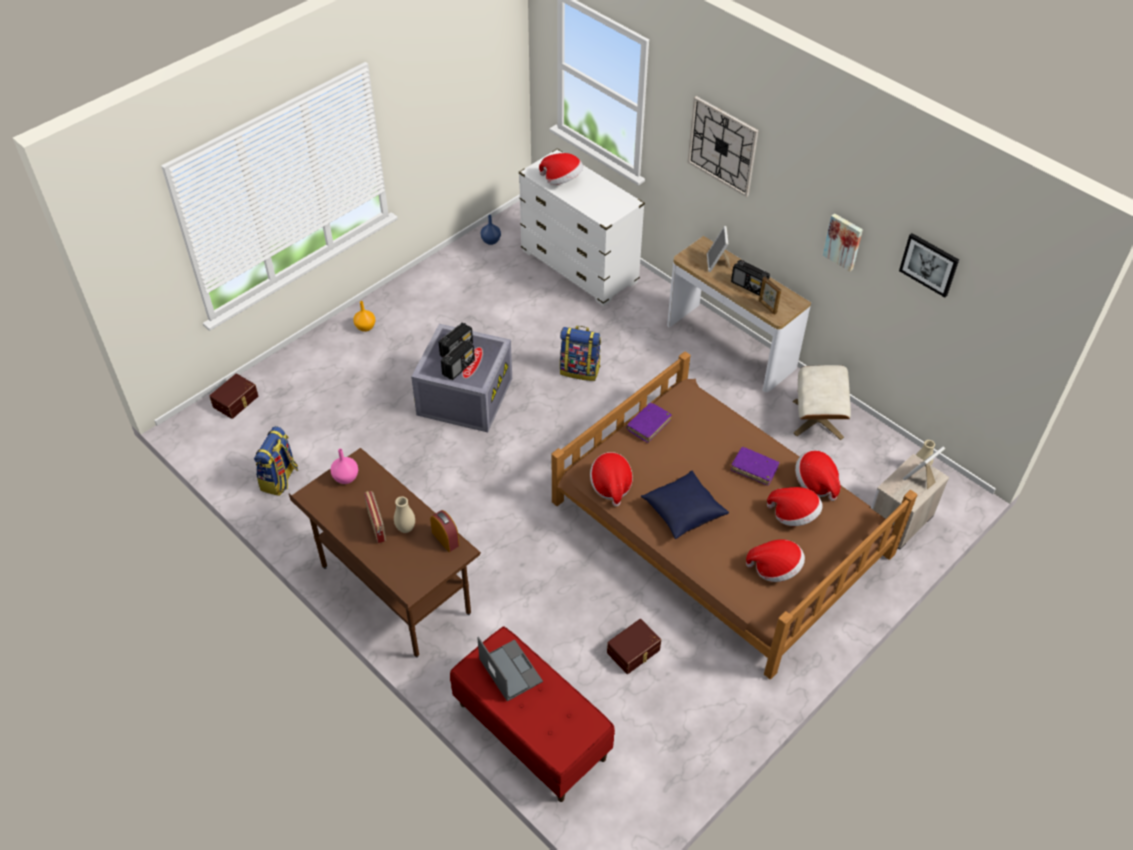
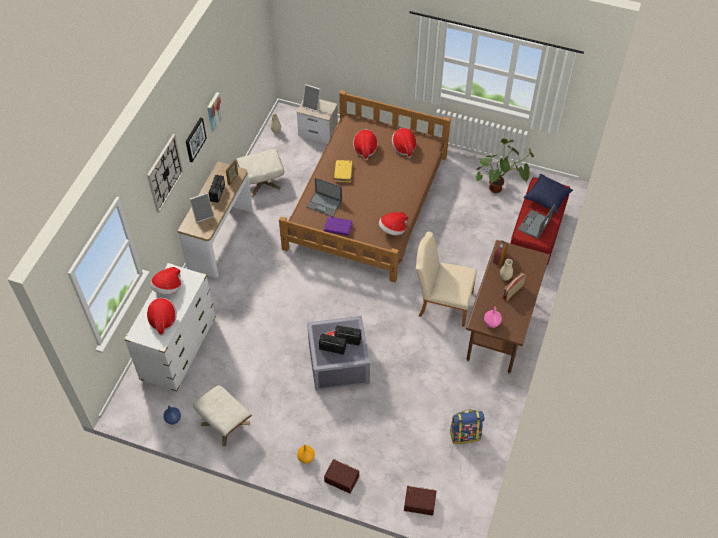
camera: 115 degrees left, 5 degrees up
(456, 277) = (225, 424): none -> beige ottoman
(485, 541) = (441, 302): none -> beige chair
(580, 370) = (281, 309): backpack -> none
(634, 652) = (466, 212): brown storage box -> brown storage box (342, 478)
(668, 732) = (499, 185): none -> potted plant
(683, 512) = (391, 193): blue pillow -> blue pillow (546, 198)
(702, 426) = (324, 204): none -> laptop
(754, 469) = (343, 173): purple book -> yellow book
(815, 483) = (338, 146): hat -> hat (168, 288)
(929, 264) = (236, 58): picture -> picture (195, 139)

